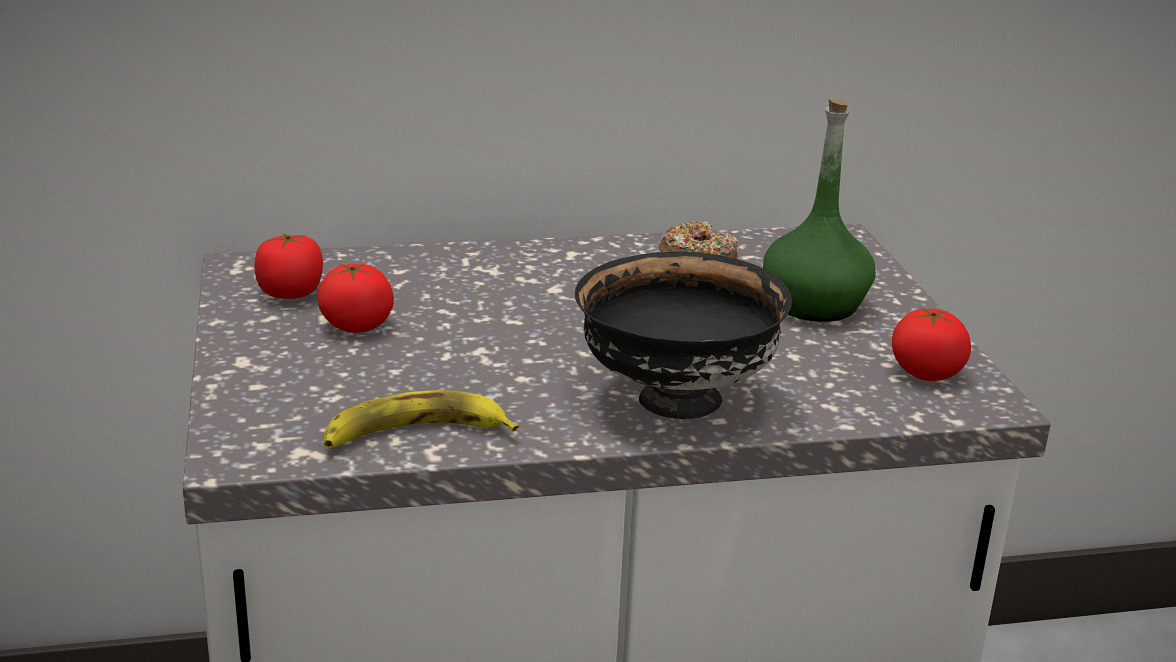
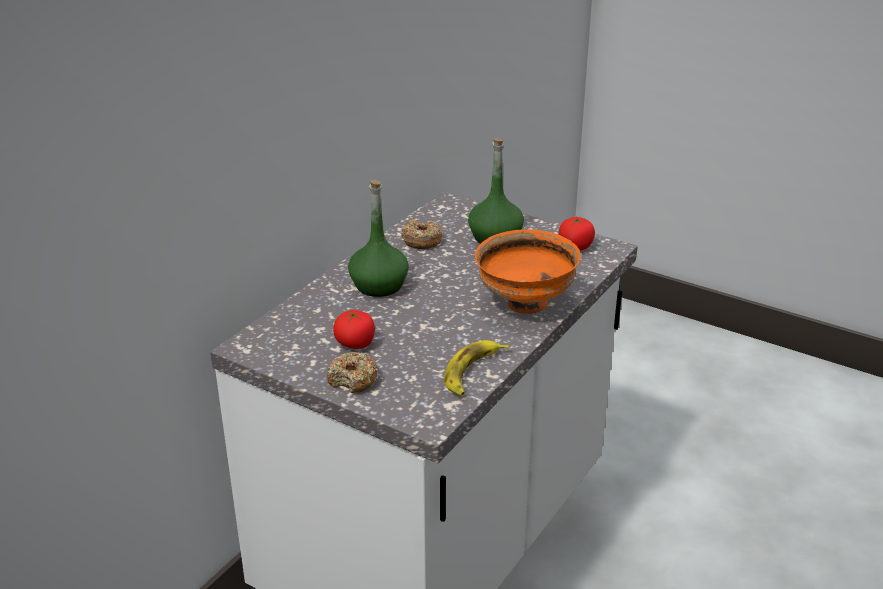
camera: 45 degrees left, 5 degrees up
(265, 359) = (353, 379): none -> donut
(290, 293) = (296, 346): tomato -> none
(528, 282) = (379, 285): none -> green bottle
(675, 400) = (525, 304): black bowl -> orange bowl

